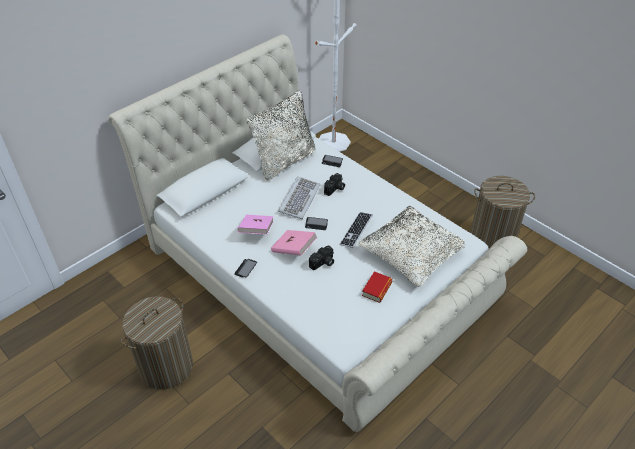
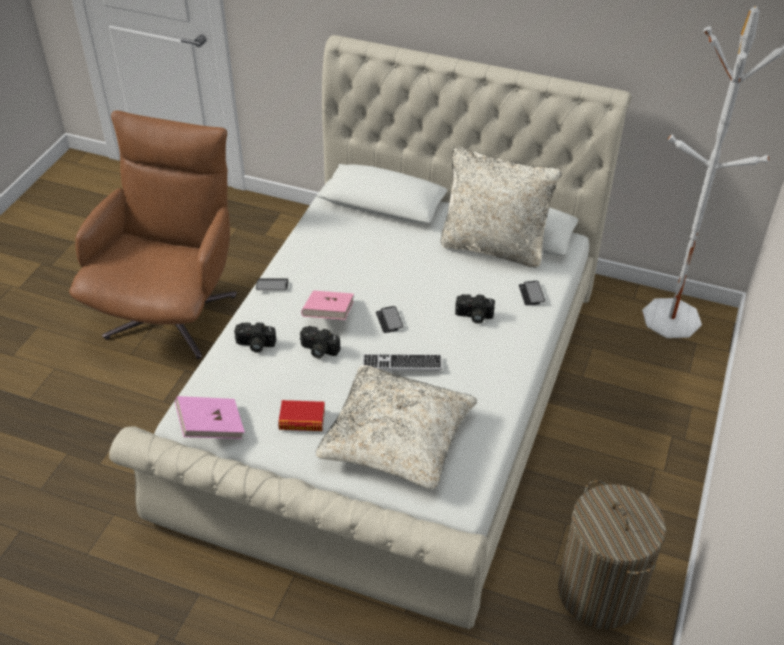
camera: 65 degrees right, 0 degrees up
(166, 366) = (172, 315): laundry basket -> brown armchair
(256, 231) = (342, 271): pink book -> pink book (211, 427)
(297, 293) = (255, 345): none -> camera
(299, 199) = (428, 288): keyboard -> none

